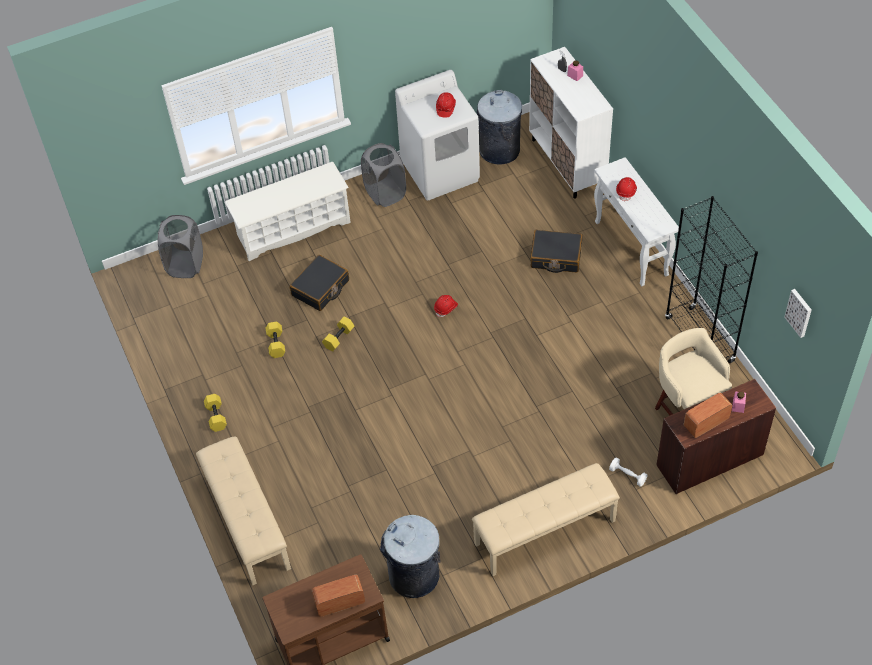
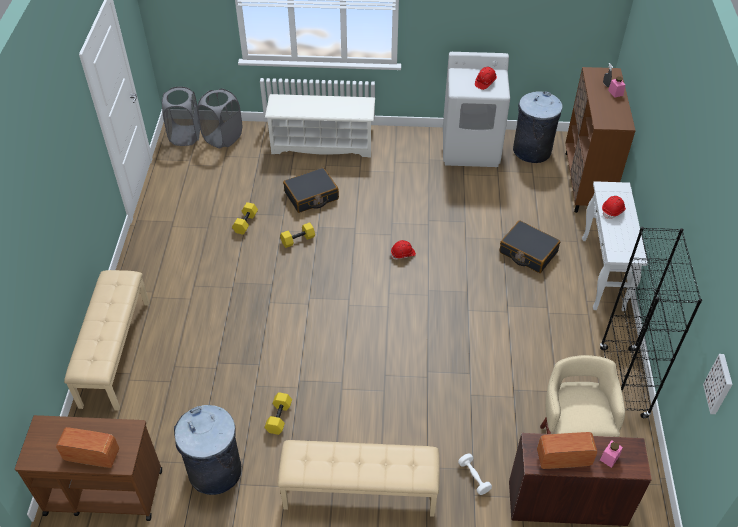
camera: 25 degrees right, 5 degrees down
(215, 416) = (157, 257): yellow dumbbell -> yellow dumbbell (278, 417)
(385, 193) = (414, 146): grey laundry basket -> grey laundry basket (185, 136)
(567, 163) = (586, 182): white cabinet -> brown cabinet

